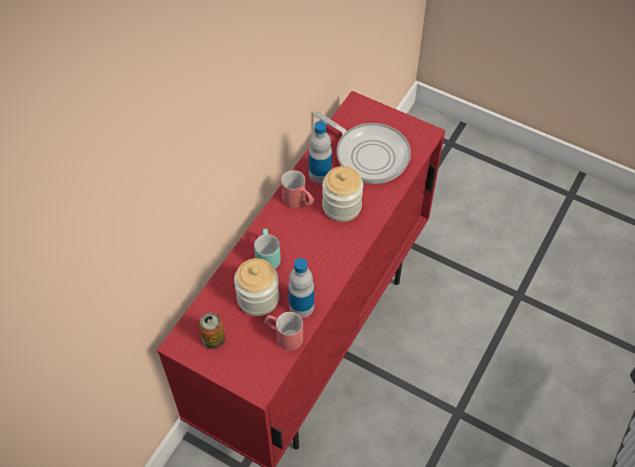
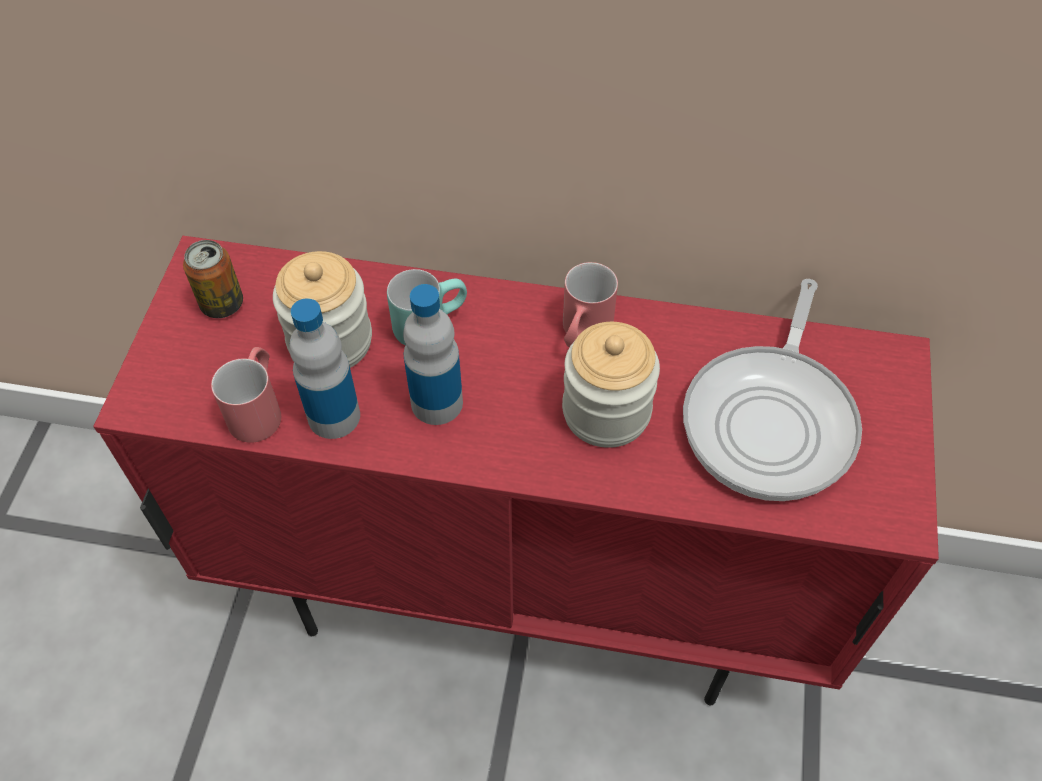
camera: 70 degrees right, 0 degrees up
(320, 174) = (669, 349): bottle -> bottle (437, 403)

